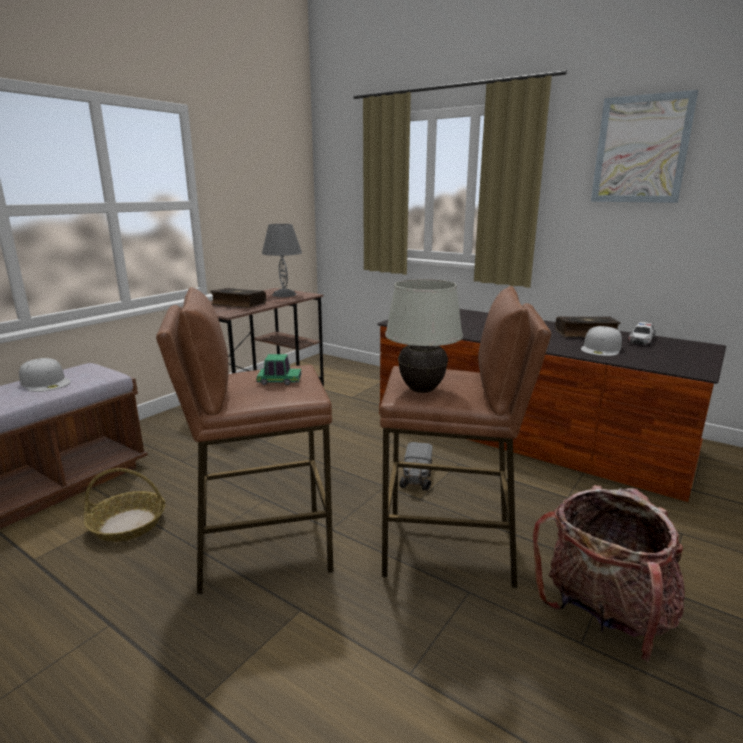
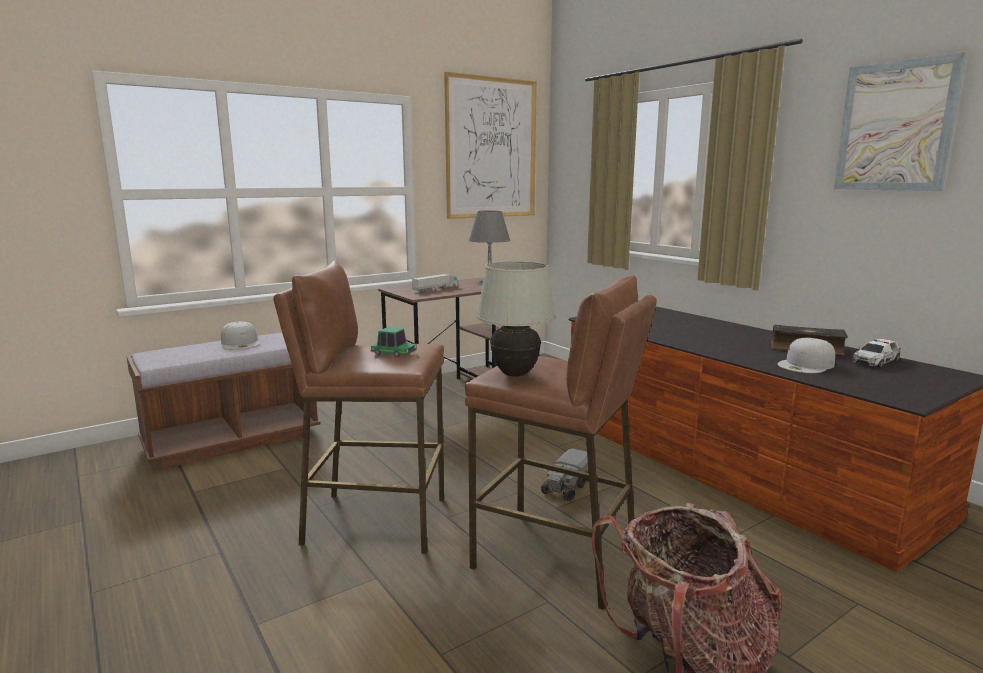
camera: 20 degrees right, 5 degrees down
(127, 524) = (276, 479): basket -> none
(238, 304) = (435, 289): book -> toy truck
(265, 162) = (491, 148): none -> picture

